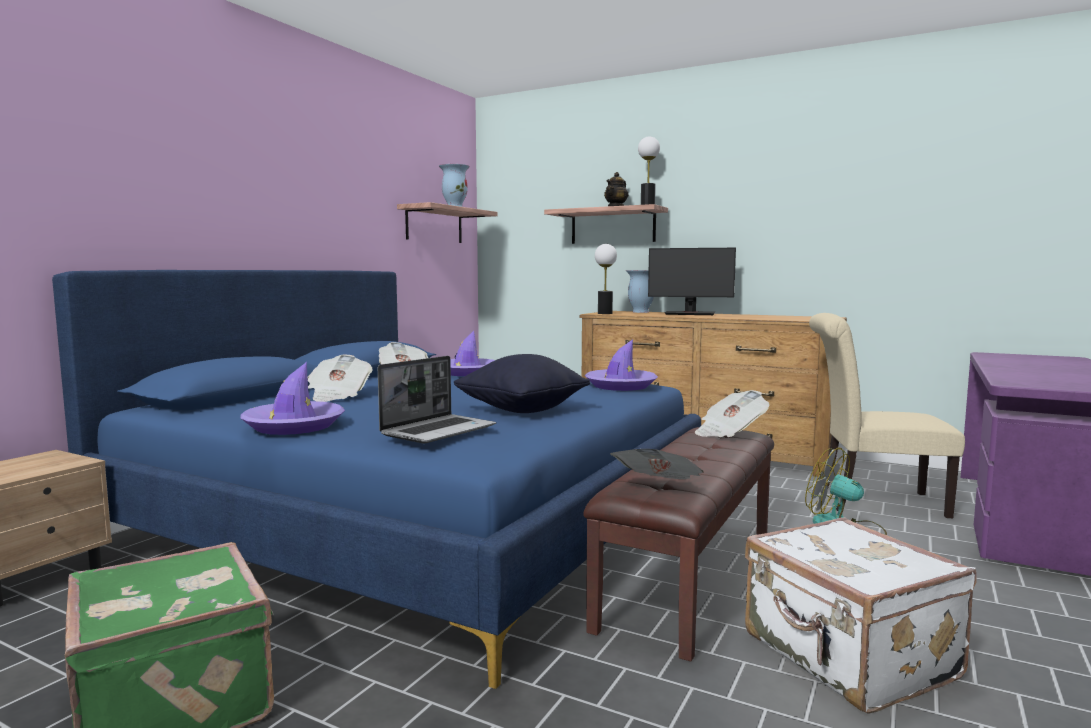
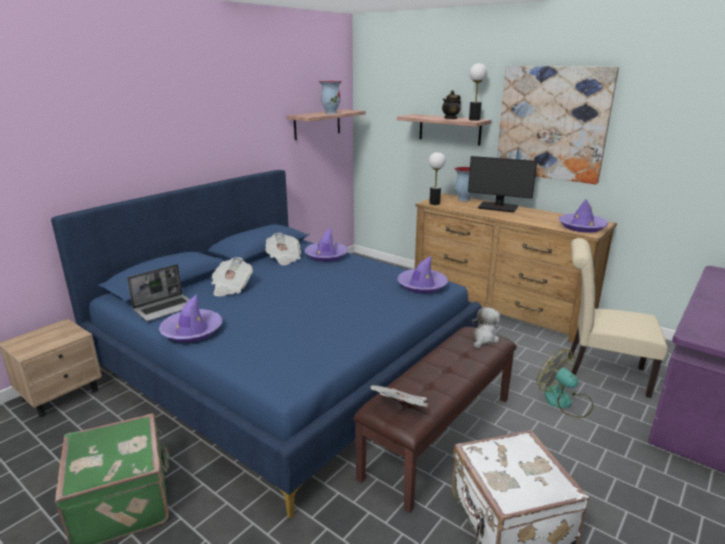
camera: 10 degrees right, 15 degrees up
(439, 430) = (272, 351): laptop -> laptop (166, 308)
(522, 410) = (339, 319): black pillow -> none
(729, 433) = (484, 338): newspaper -> plush toy
(747, 203) = (552, 123): none -> picture
(808, 318) = (581, 227): none -> purple hat

